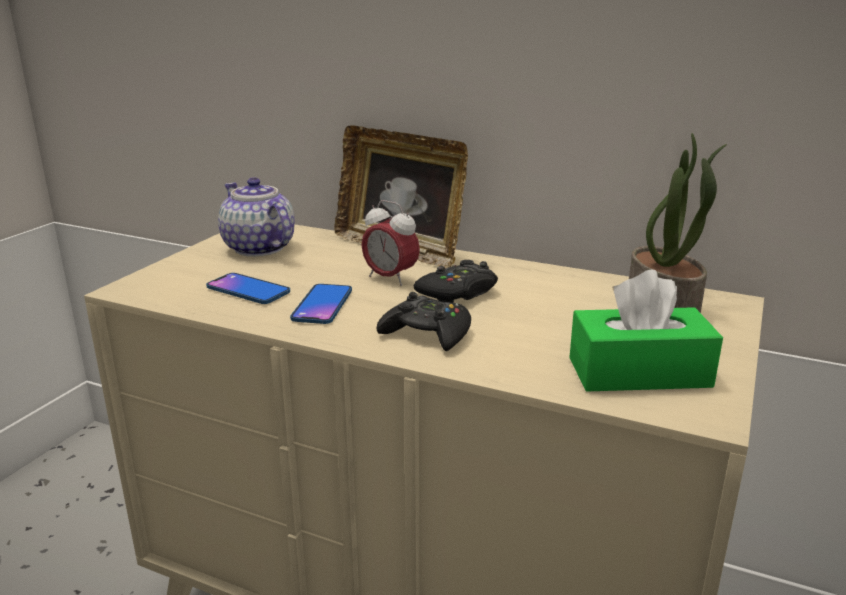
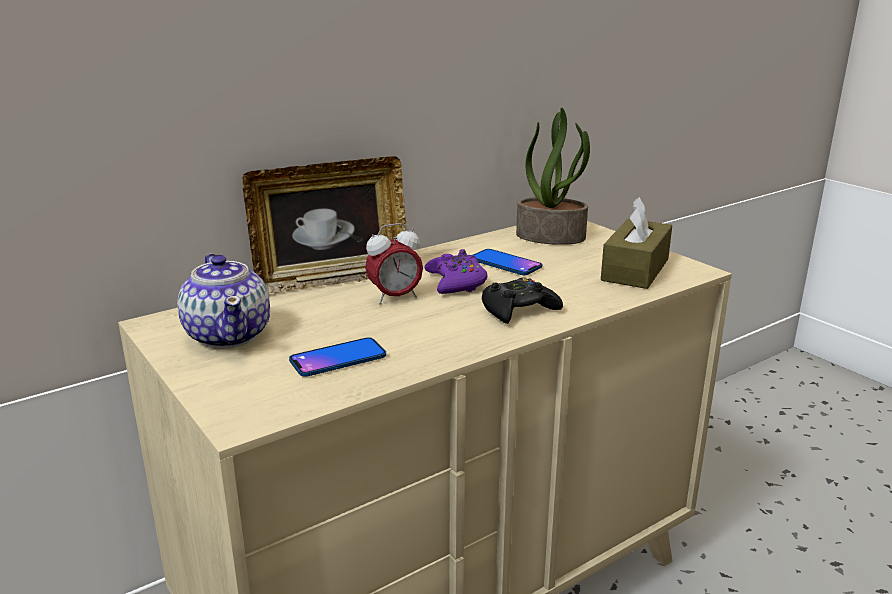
camera: 60 degrees left, 0 degrees up
(259, 248) = (229, 335): teapot -> teapot turned 105 degrees counterclockwise
(322, 305) = (417, 334): phone -> phone (505, 263)
(458, 292) = (456, 282): black game controller -> purple game controller
(639, 372) = (635, 270): green tissue box -> brown tissue box

